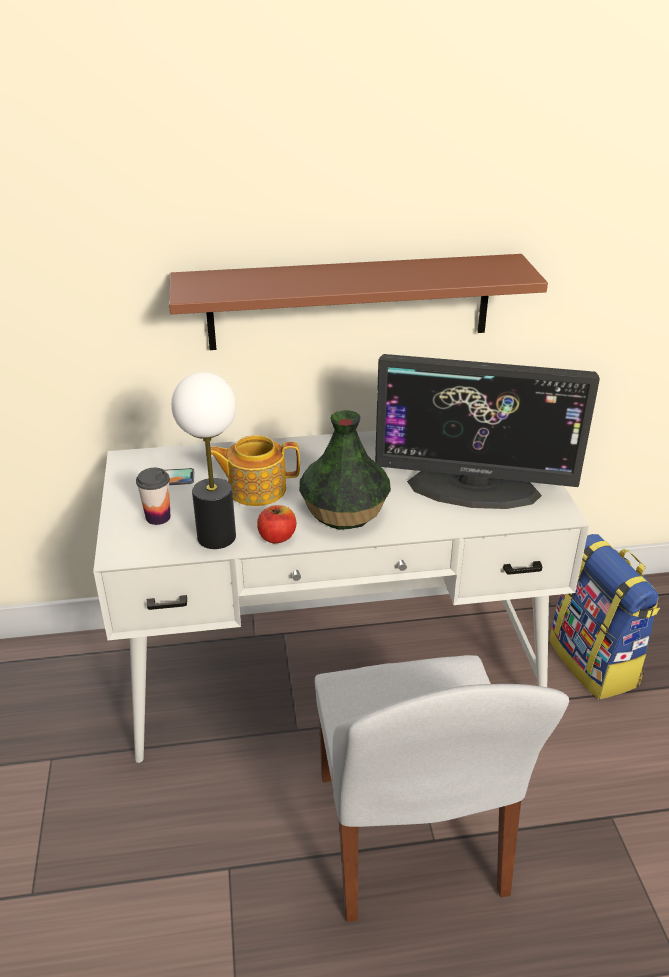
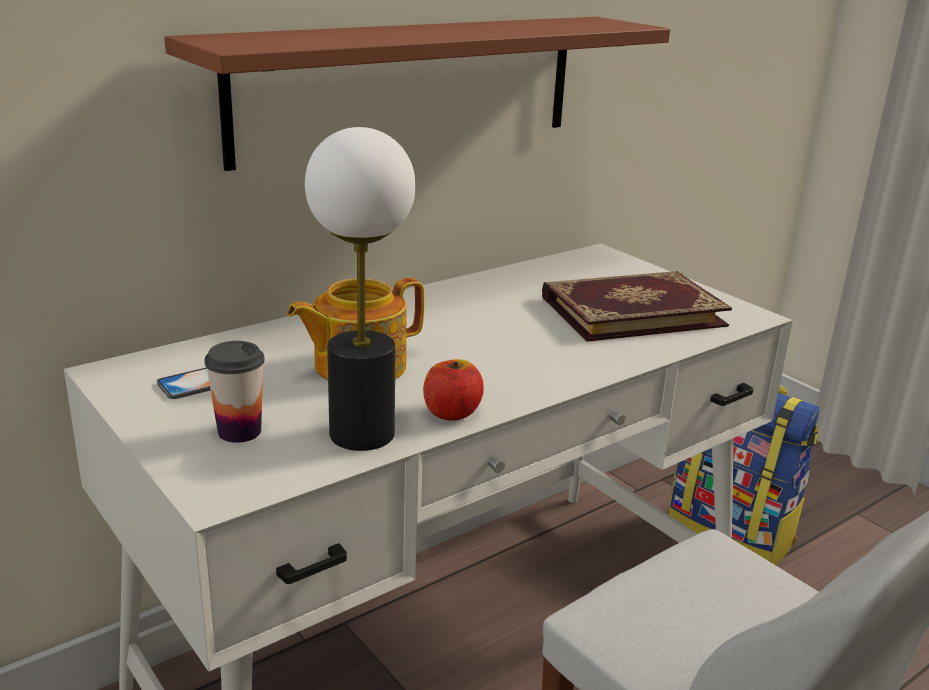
camera: 30 degrees left, 10 degrees down
(343, 511) = (507, 365): vase -> none
(474, 487) = (631, 310): monitor -> book

